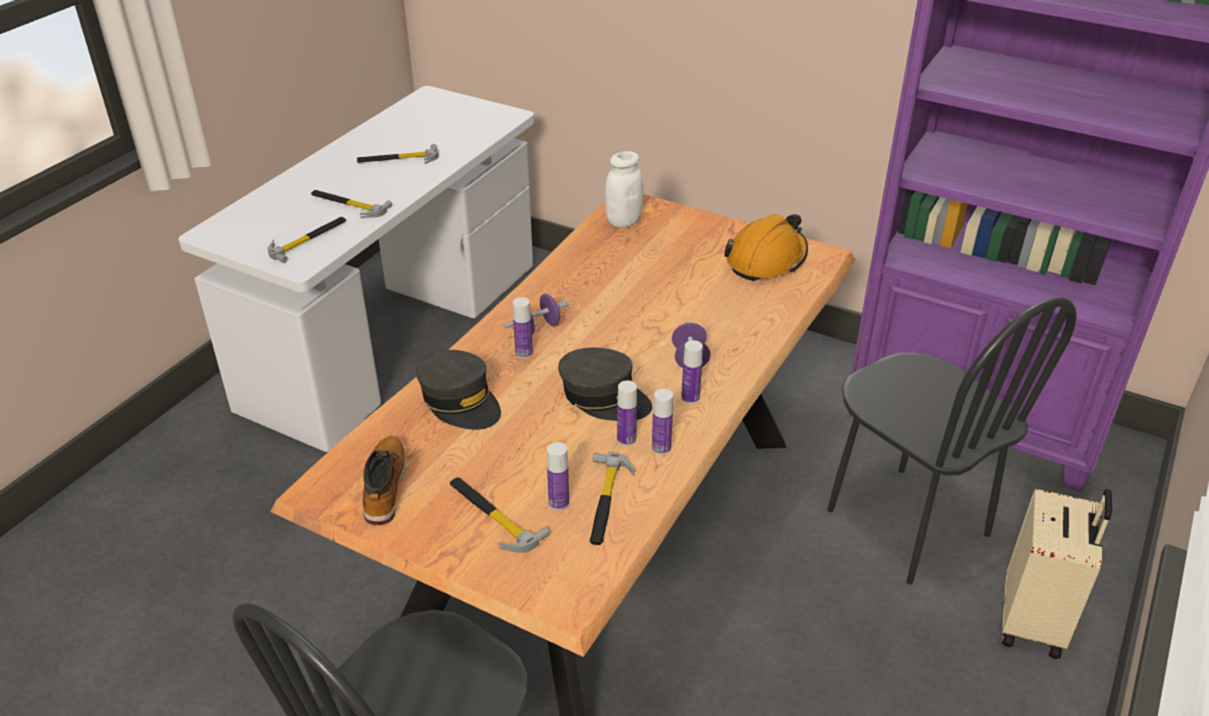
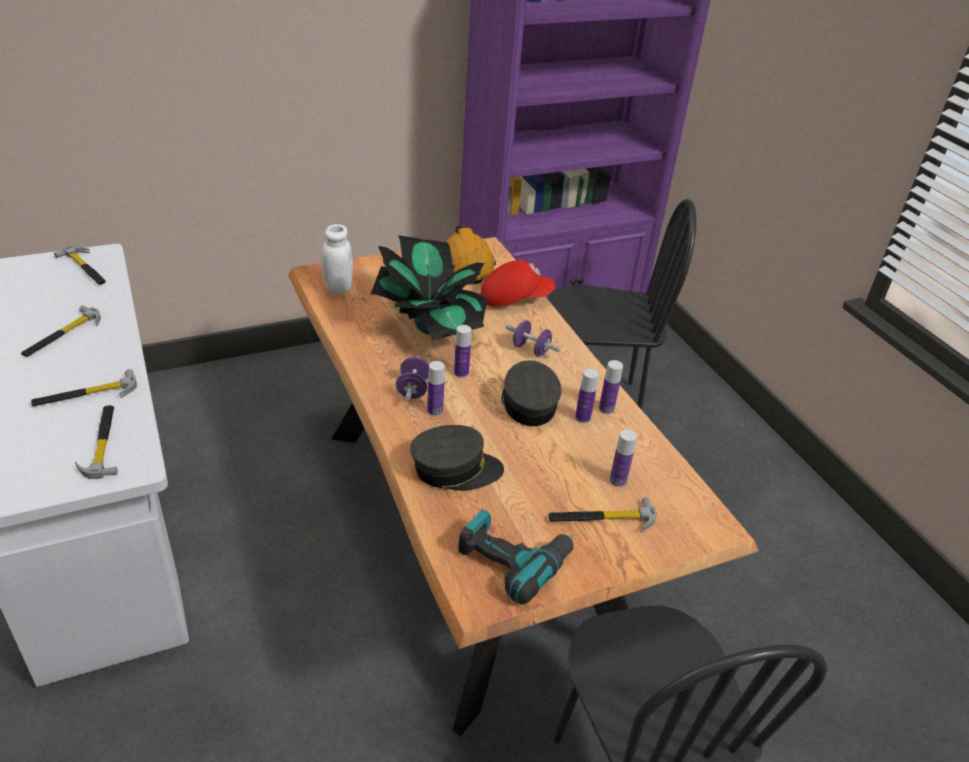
camera: 55 degrees left, 0 degrees up
(384, 486) = (513, 559): boot -> power drill
(604, 397) = (528, 403): grey cap -> grey cap turned 75 degrees counterclockwise
(606, 501) = (636, 459): hammer -> hammer (85, 268)
(639, 291) = (430, 327): none -> potted plant
(690, 398) = (569, 371): bottle -> bottle (461, 373)
(760, 311) = (514, 298): none -> red cap
(1034, 622) = (701, 411): beige suitcase -> none

